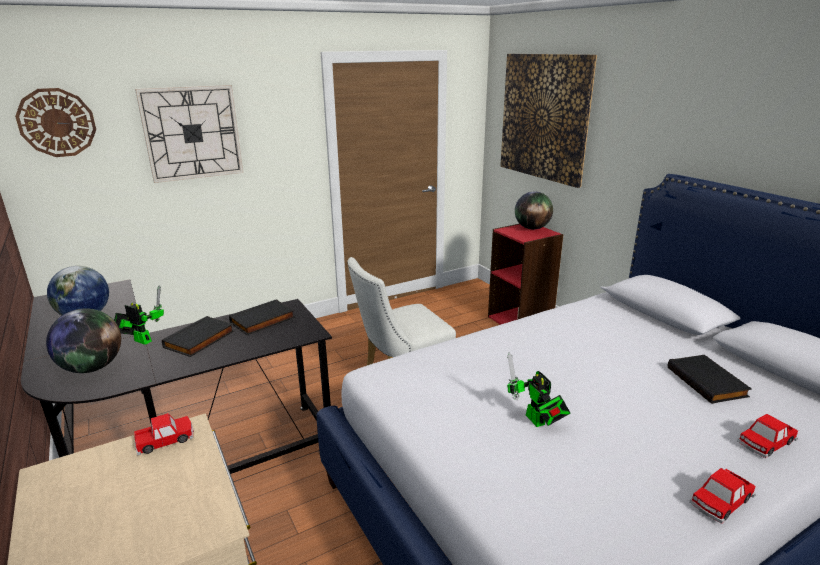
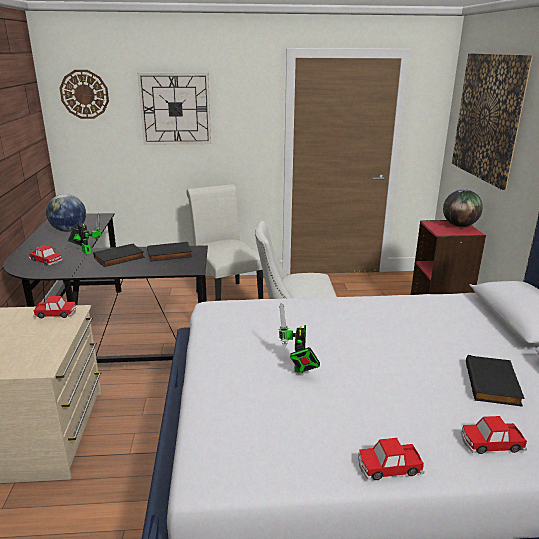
camera: 25 degrees right, 0 degrees up
(92, 367) = (46, 261): globe -> toy car
(294, 354) = (226, 297): none -> white chair

